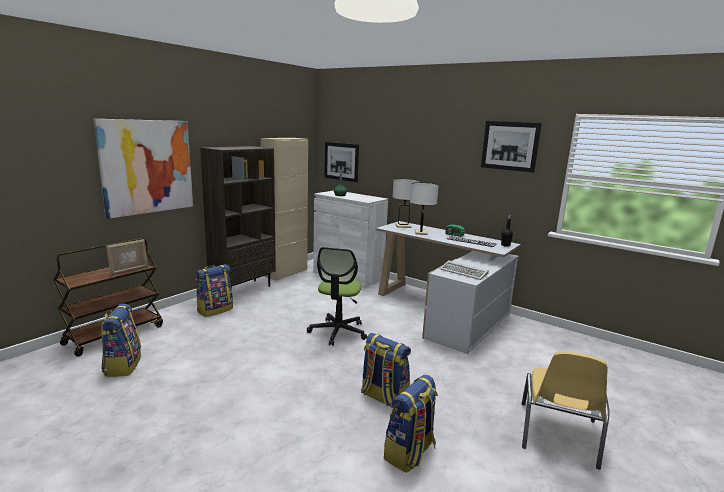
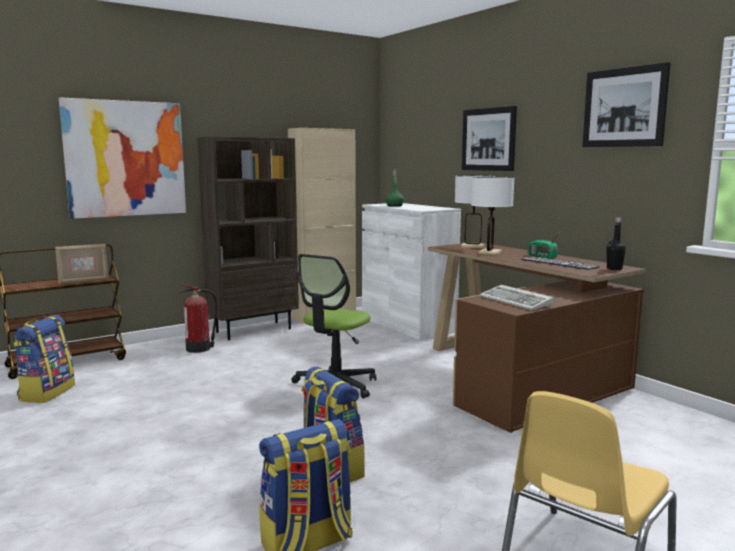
camera: 20 degrees right, 5 degrees down
(215, 310) = (200, 348): backpack -> fire extinguisher
(341, 161) = (407, 161): picture -> picture (488, 139)
(444, 311) = (519, 377): white desk -> brown desk

